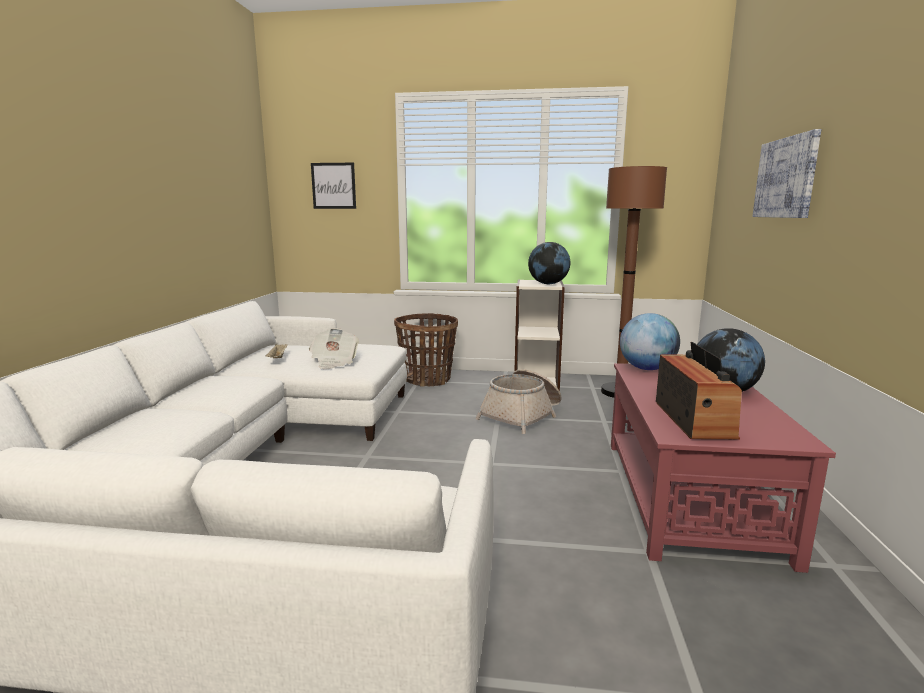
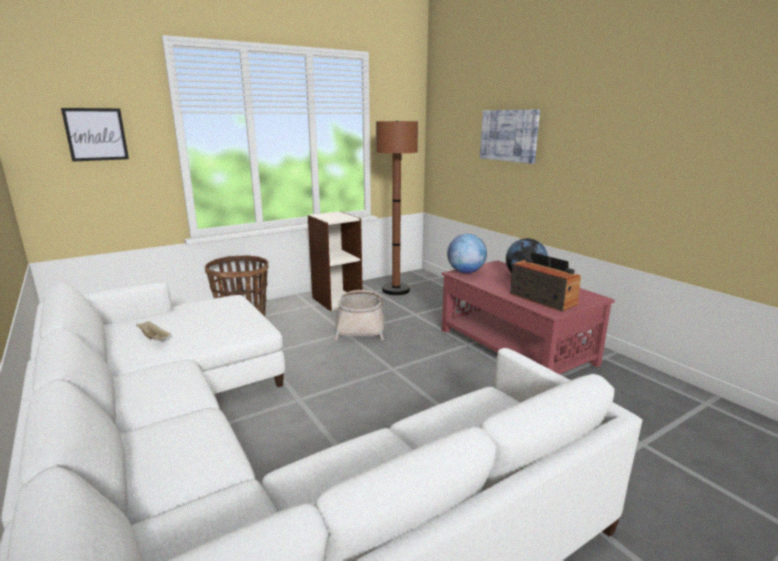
camera: 40 degrees left, 5 degrees up
(334, 362) = (217, 326): newspaper -> none
(548, 284) = (343, 216): globe -> none

